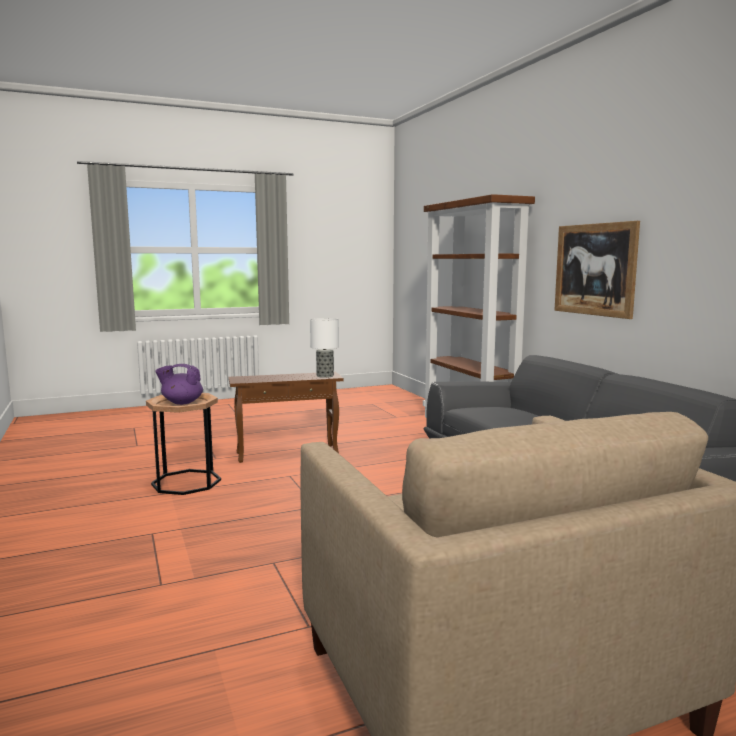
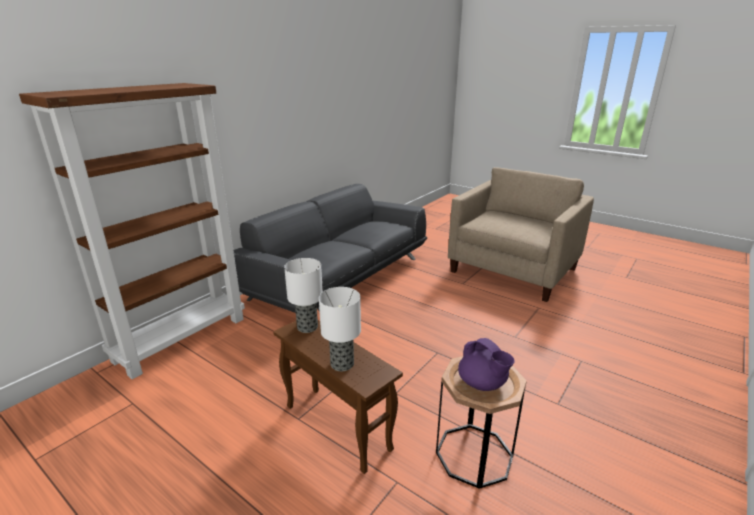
camera: 120 degrees left, 15 degrees up
(267, 377) = (343, 364): none -> table lamp
(594, 269) = (259, 142): picture -> none

